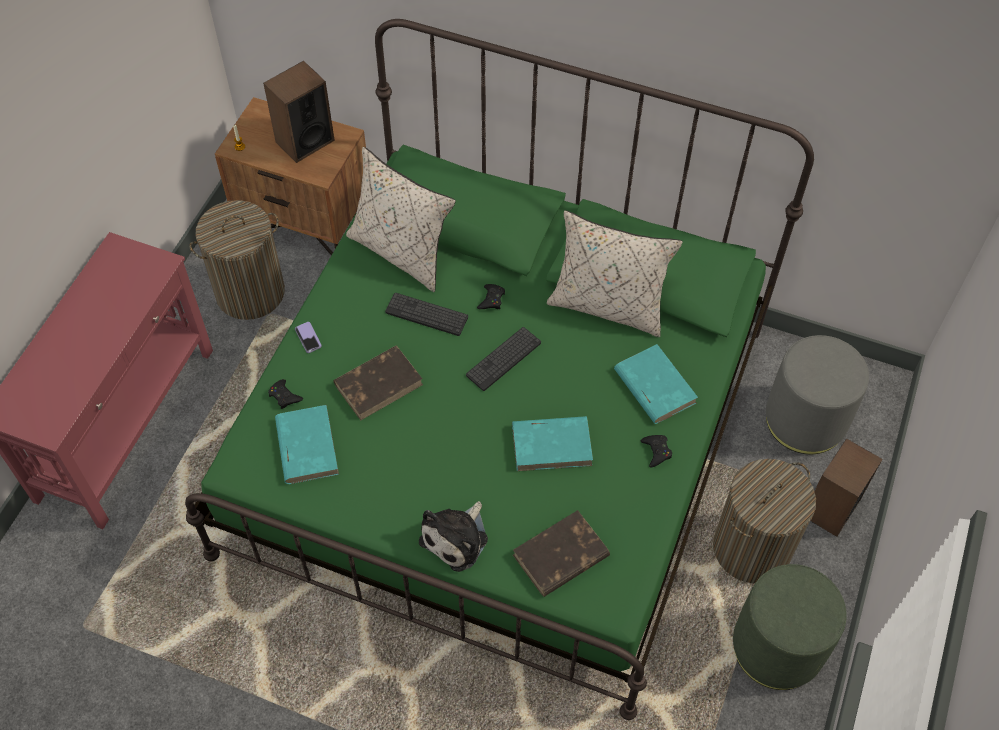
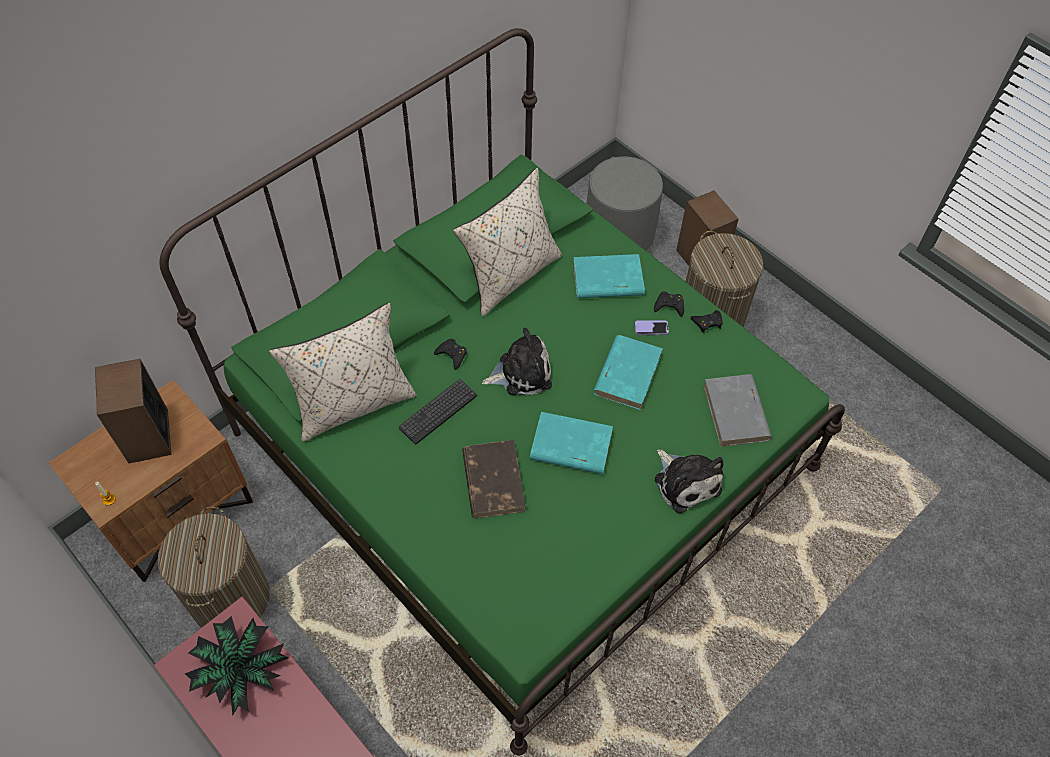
camera: 65 degrees left, 0 degrees up
(125, 284) = (240, 670): none -> potted plant
(284, 396) = (462, 568): black game controller -> black game controller (707, 322)
(307, 446) = (530, 569): turquoise book -> turquoise book (570, 446)
(308, 338) = (405, 521): phone -> phone (651, 328)
(503, 359) = (521, 372): keyboard -> plush toy
(560, 556) = (736, 413): brown book -> grey book
(777, 647) = (797, 345): green ottoman -> none

